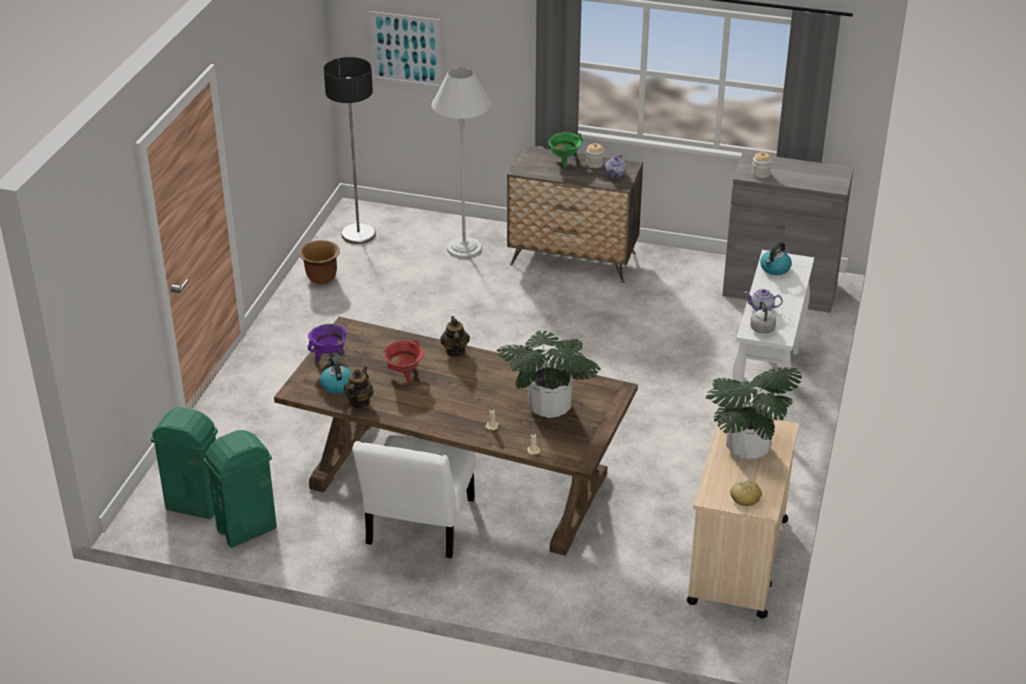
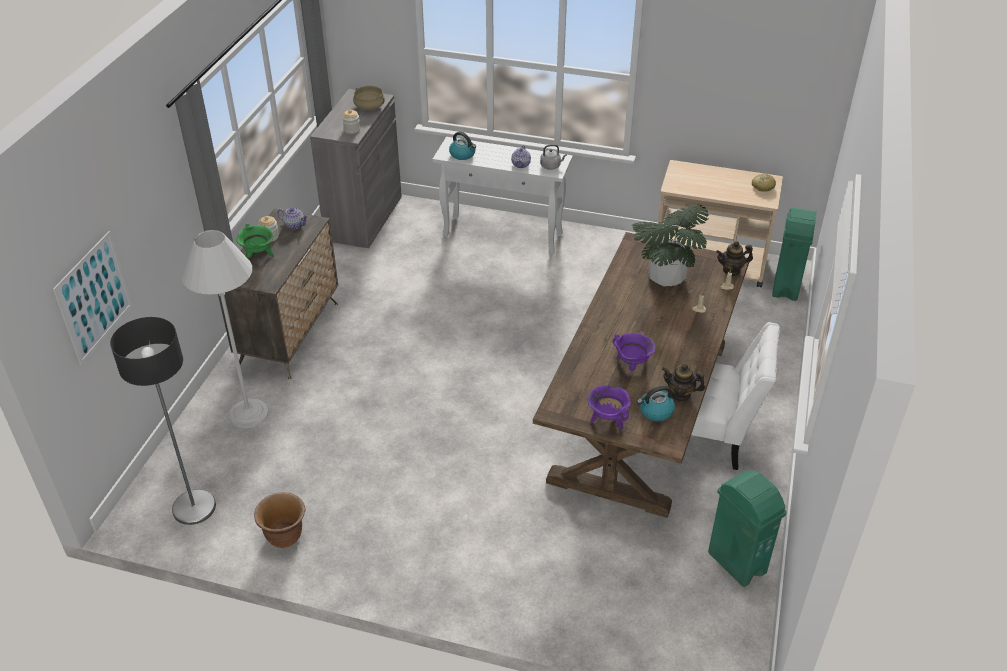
camera: 90 degrees left, 5 degrees up
(194, 505) = (707, 613): green trash can -> green trash can (785, 287)
(404, 375) = (632, 365): red cooking pot -> purple cooking pot
(455, 351) = (589, 333): teapot -> teapot (731, 270)
(747, 447) = (704, 182): potted plant -> none
(814, 181) = (369, 106): none -> beige cooking pot

